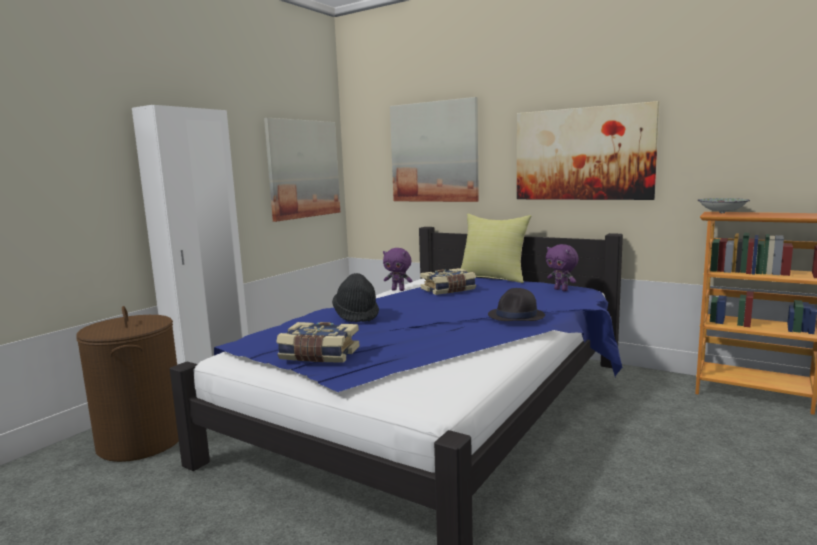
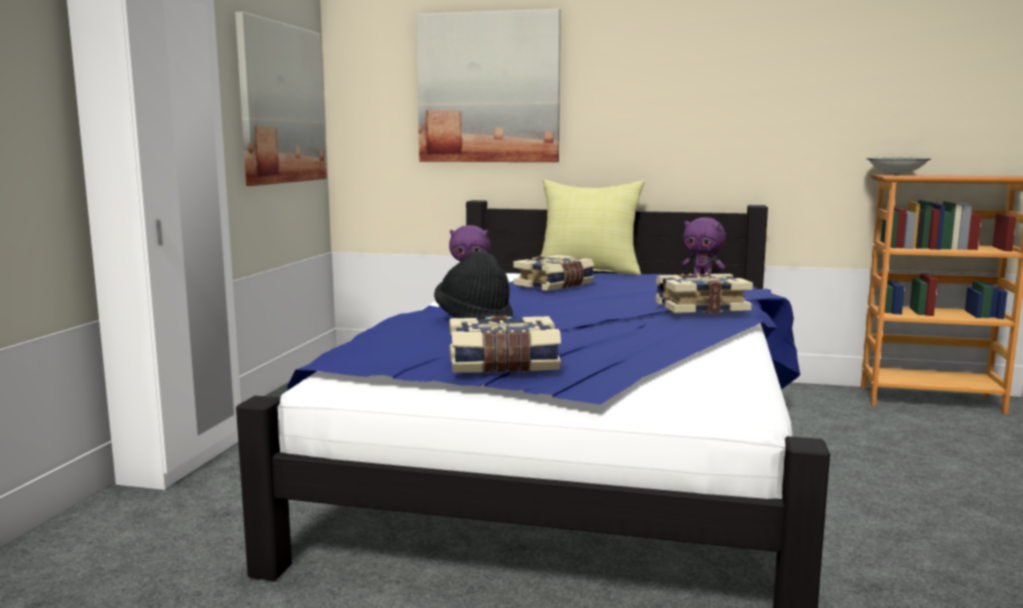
camera: 20 degrees left, 0 degrees up
(142, 440) = (130, 552): brown laundry basket -> none
(516, 316) = (700, 308): black hat -> book
(583, 154) = (714, 97): picture -> none

